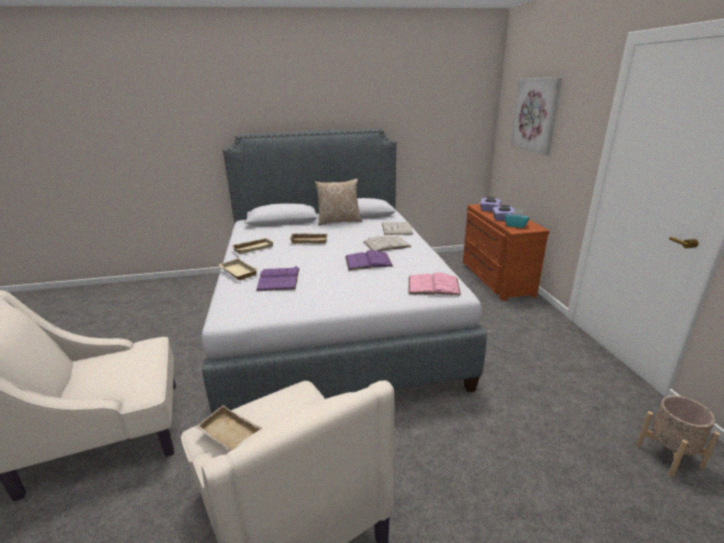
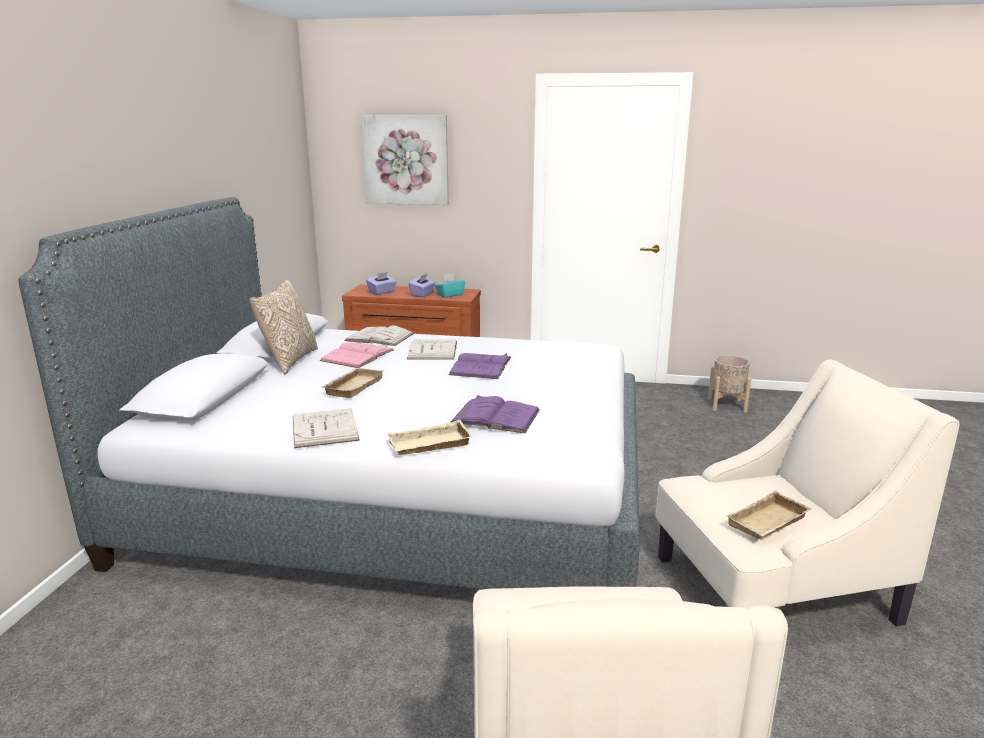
camera: 70 degrees left, 5 degrees down
(253, 248) = (324, 428): beige tray -> white book
(433, 285) = (579, 351): pink book -> pink book (357, 355)

